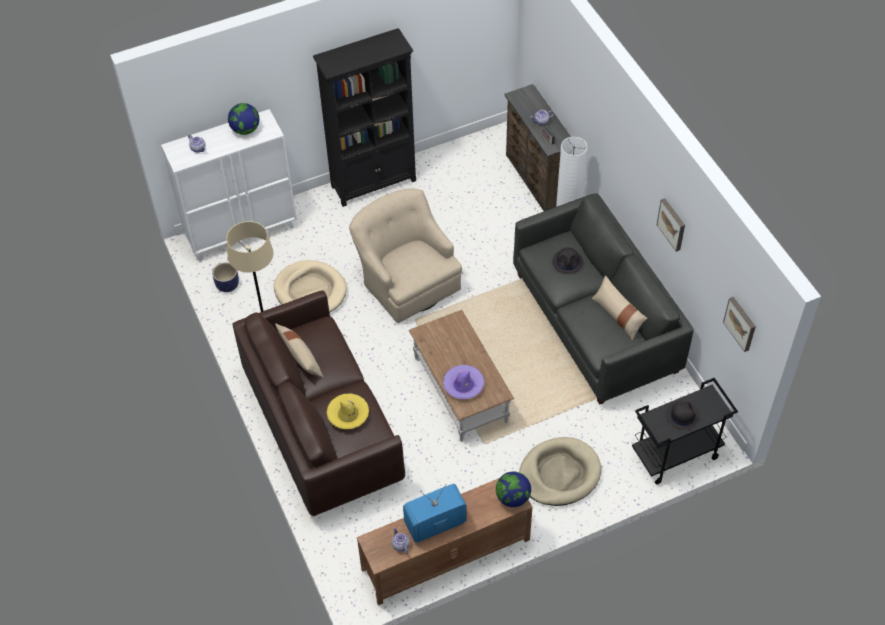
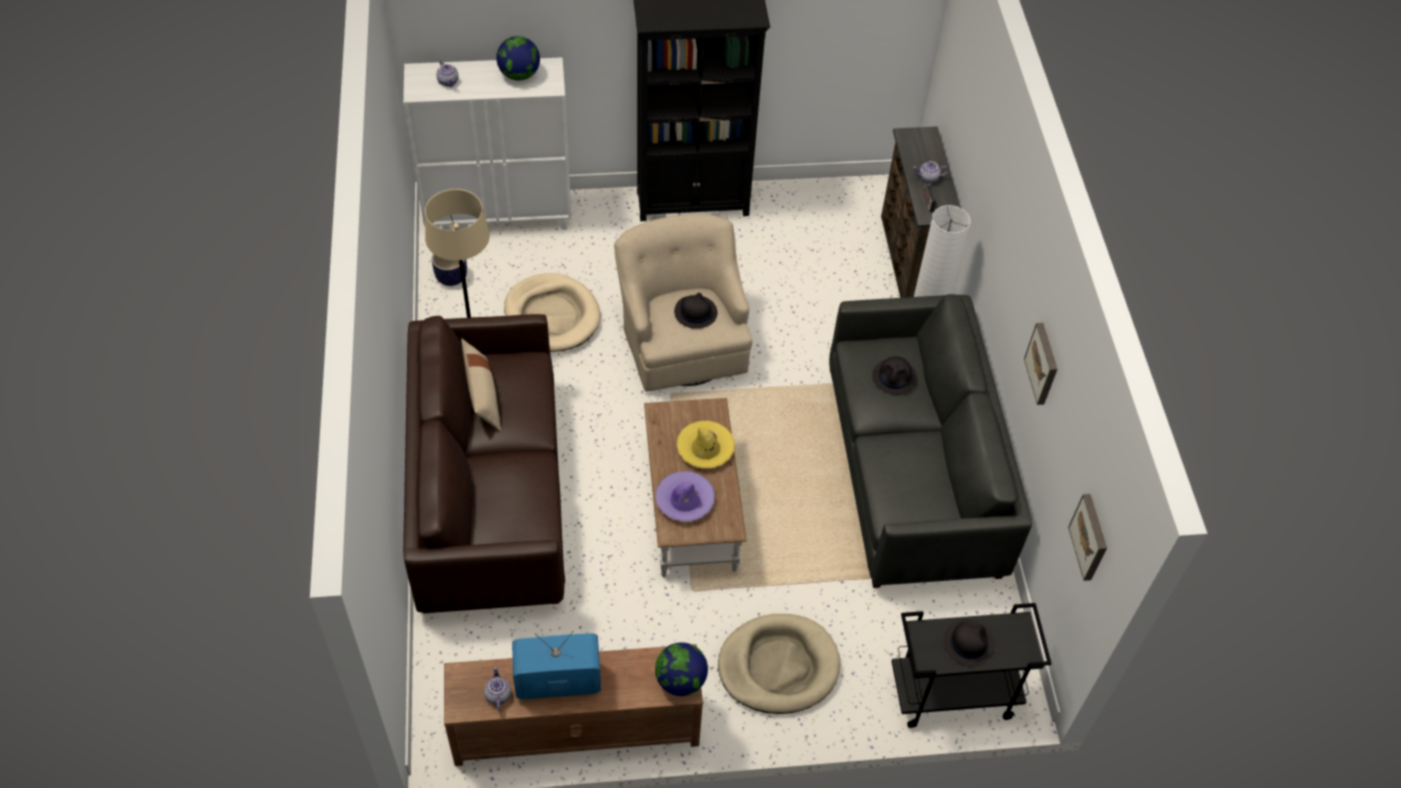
camera: 15 degrees right, 0 degrees up
(348, 414) = (510, 490): yellow hat -> yellow hat (705, 448)
(417, 258) = (695, 312): none -> black hat
(617, 316) = (935, 472): beige pillow -> none

